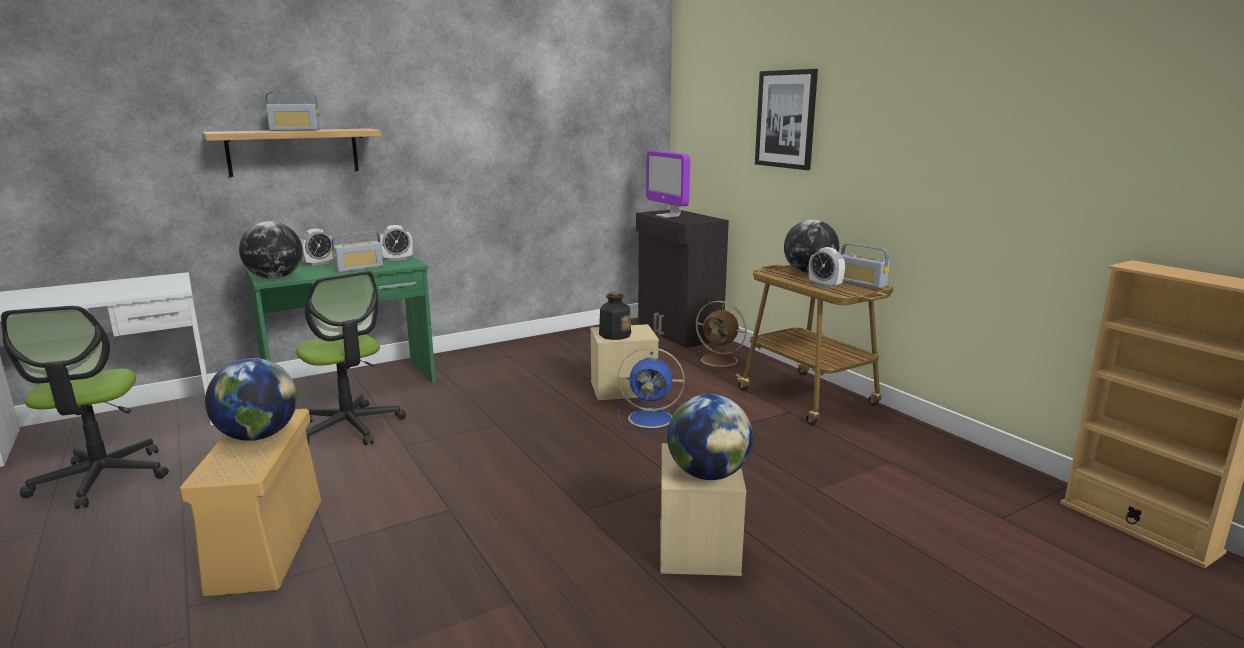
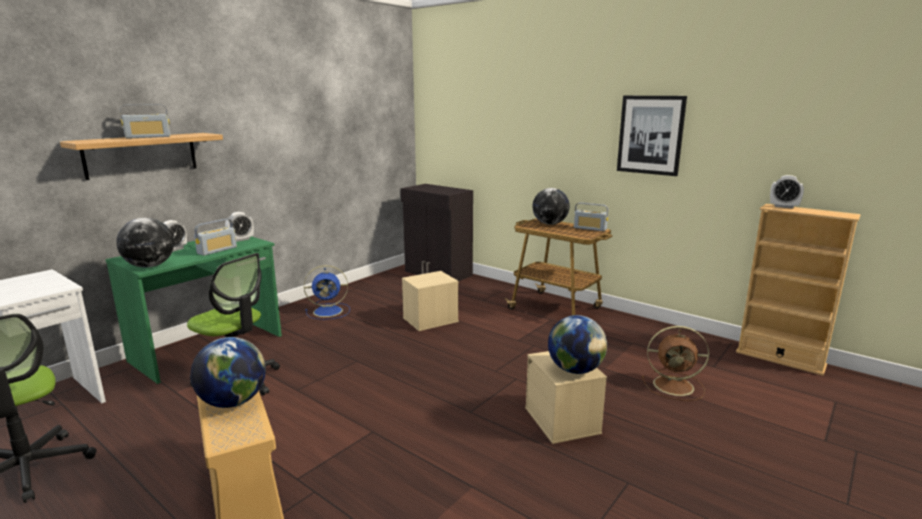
camera: 20 degrees left, 0 degrees up
(614, 335) = (425, 281): bottle -> none
(652, 418) = (467, 338): blue fan -> blue fan (329, 311)
(668, 216) = (427, 189): monitor -> none
(721, 361) = (482, 290): brown fan -> brown fan (675, 386)
(786, 119) = (517, 119): picture -> picture (650, 135)
(825, 285) = (569, 232): alarm clock -> alarm clock (783, 207)

